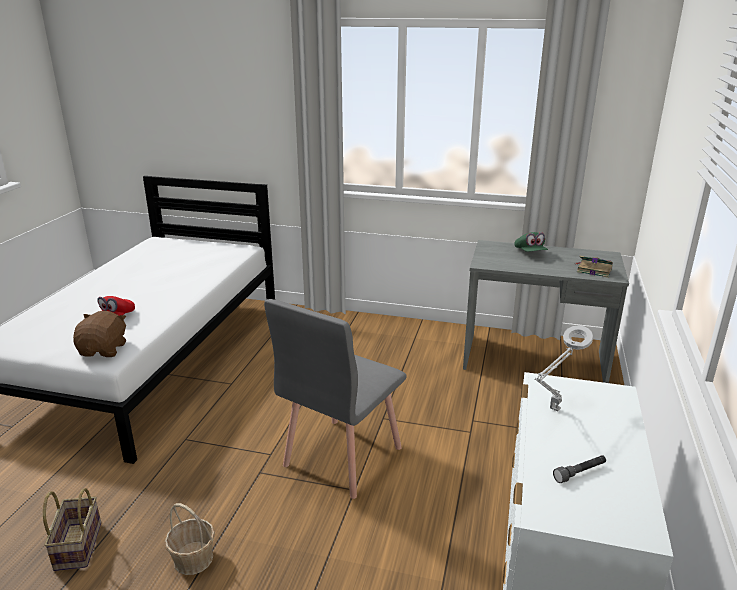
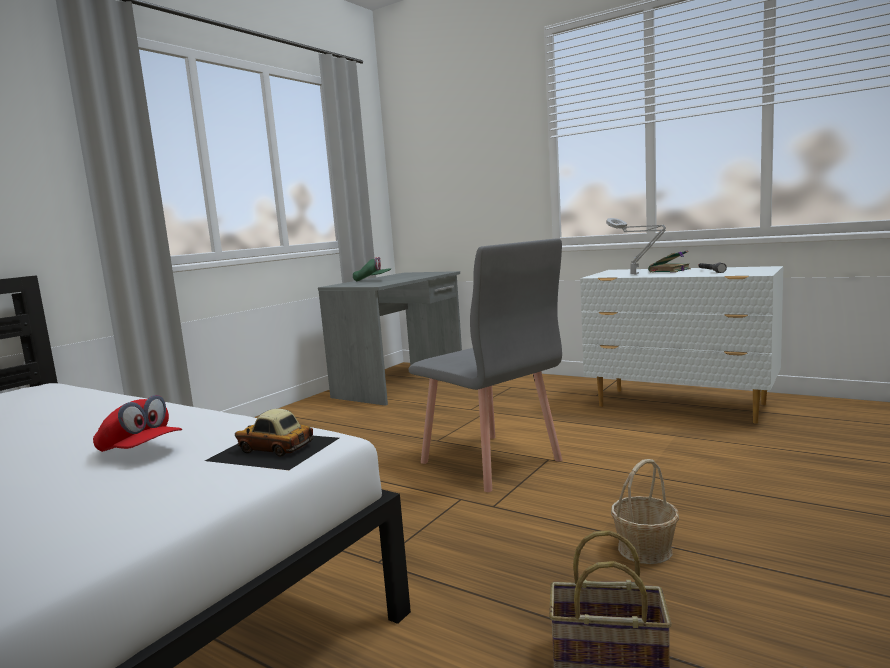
camera: 70 degrees left, 15 degrees down
(104, 350) = (274, 449): brown plush toy -> toy car
(593, 270) = (428, 274): book -> book (669, 270)

